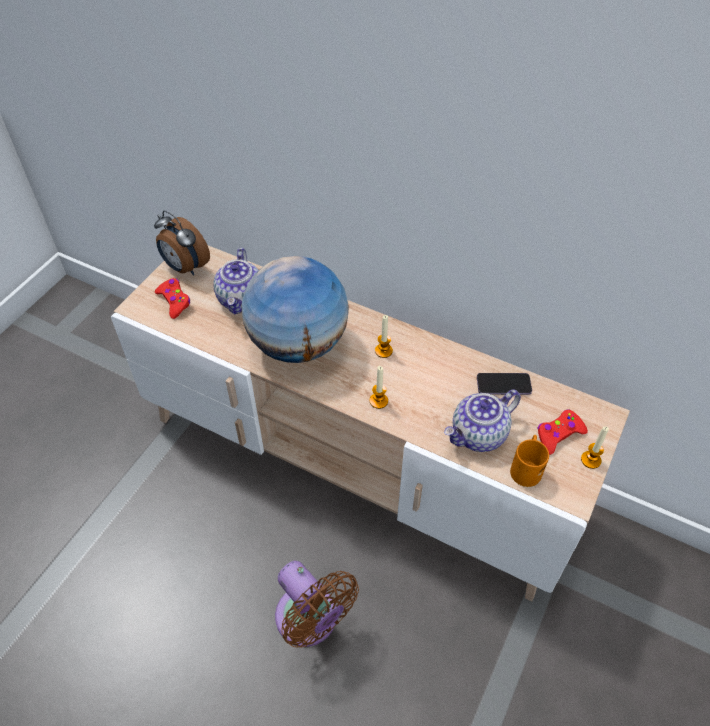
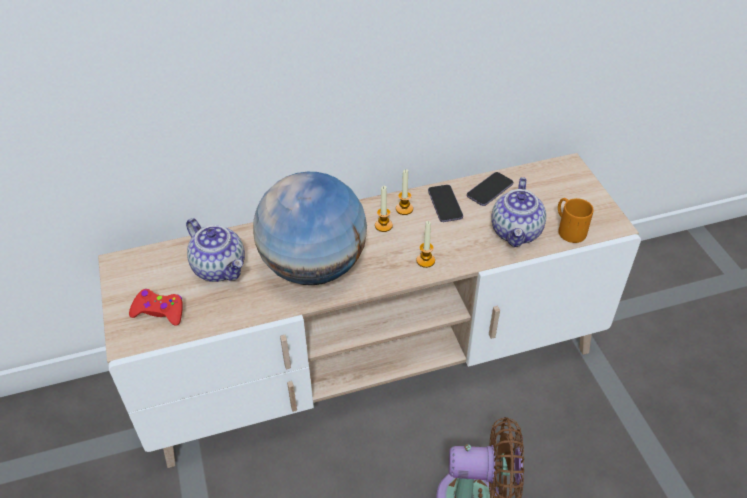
camera: 45 degrees left, 5 degrees down
(185, 267) = (131, 279): alarm clock -> none
(451, 369) = (445, 204): none -> phone
(558, 435) = (559, 196): red game controller -> none
(590, 460) = (595, 197): candle -> candle (404, 209)

